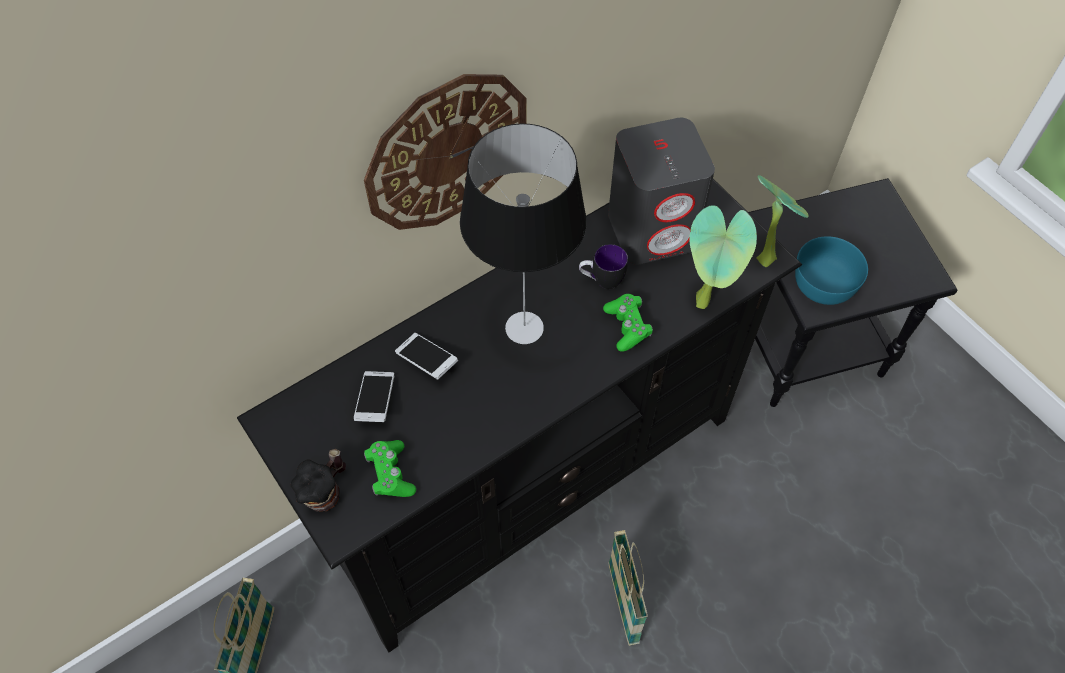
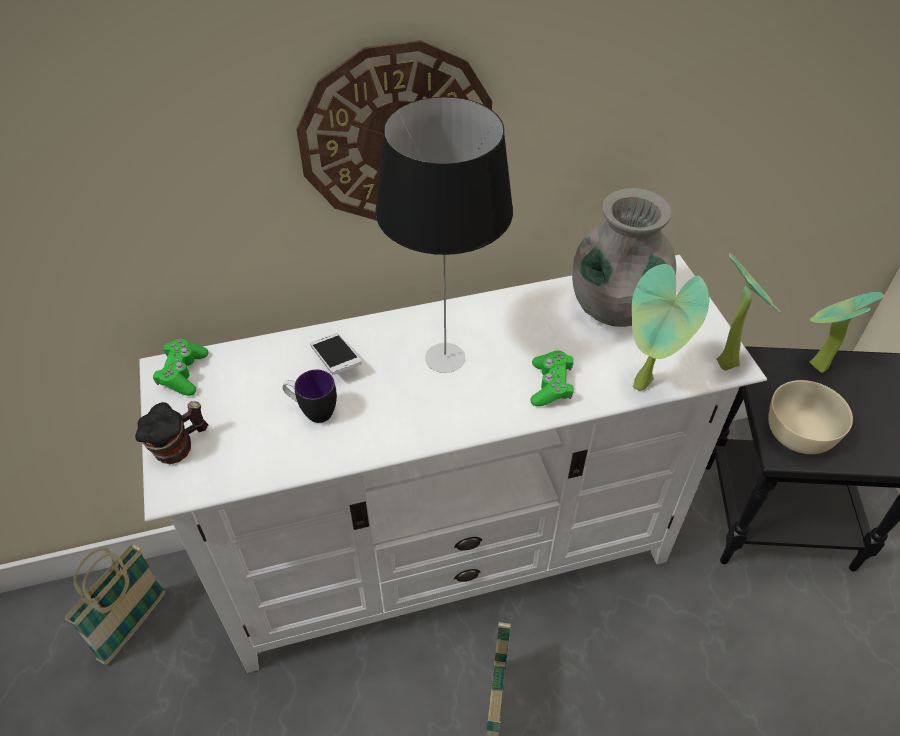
camera: 20 degrees right, 10 degrees down
(376, 401) = (270, 381): phone -> none
(390, 473) = (248, 449): green game controller -> green game controller (183, 373)
(532, 481) = (450, 557): black tv stand -> white tv stand
(601, 281) = (542, 337): mug -> mug (312, 411)
(653, 230) = (615, 307): grey speaker -> grey vase
(818, 215) = (814, 367): none -> potted plant
(822, 284) = (798, 432): turquoise bowl -> beige bowl

